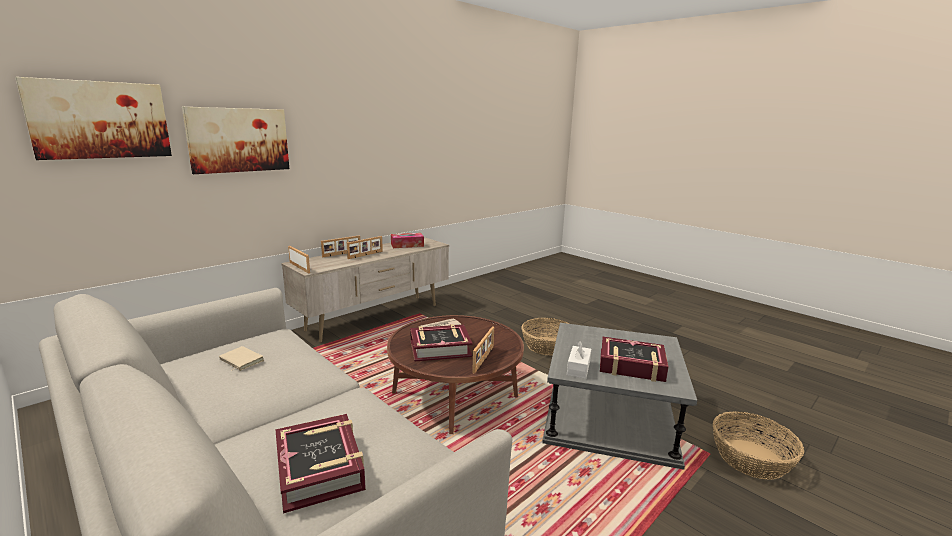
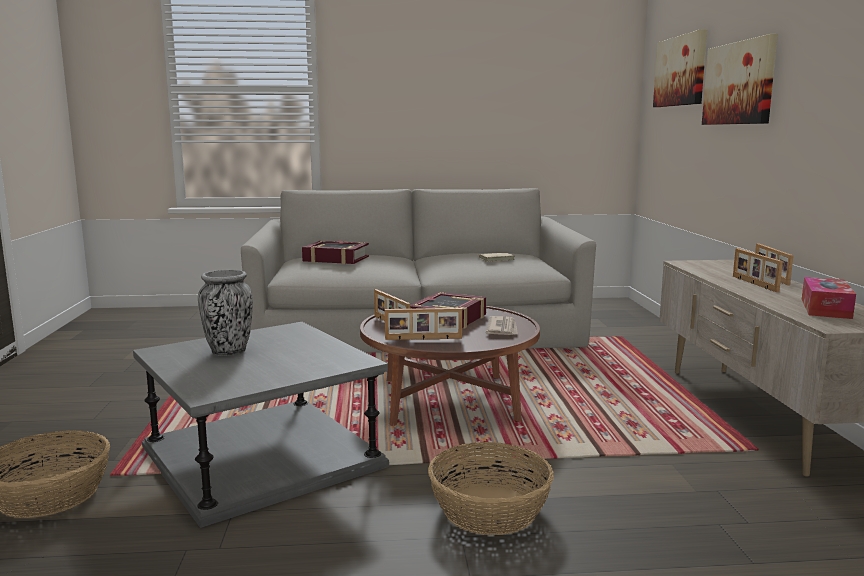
camera: 130 degrees right, 5 degrees down
(300, 267) = (701, 261): picture frame -> picture frame (423, 339)
(578, 368) = (283, 333): white tissue box -> none
(631, 366) = (228, 352): book -> vase

